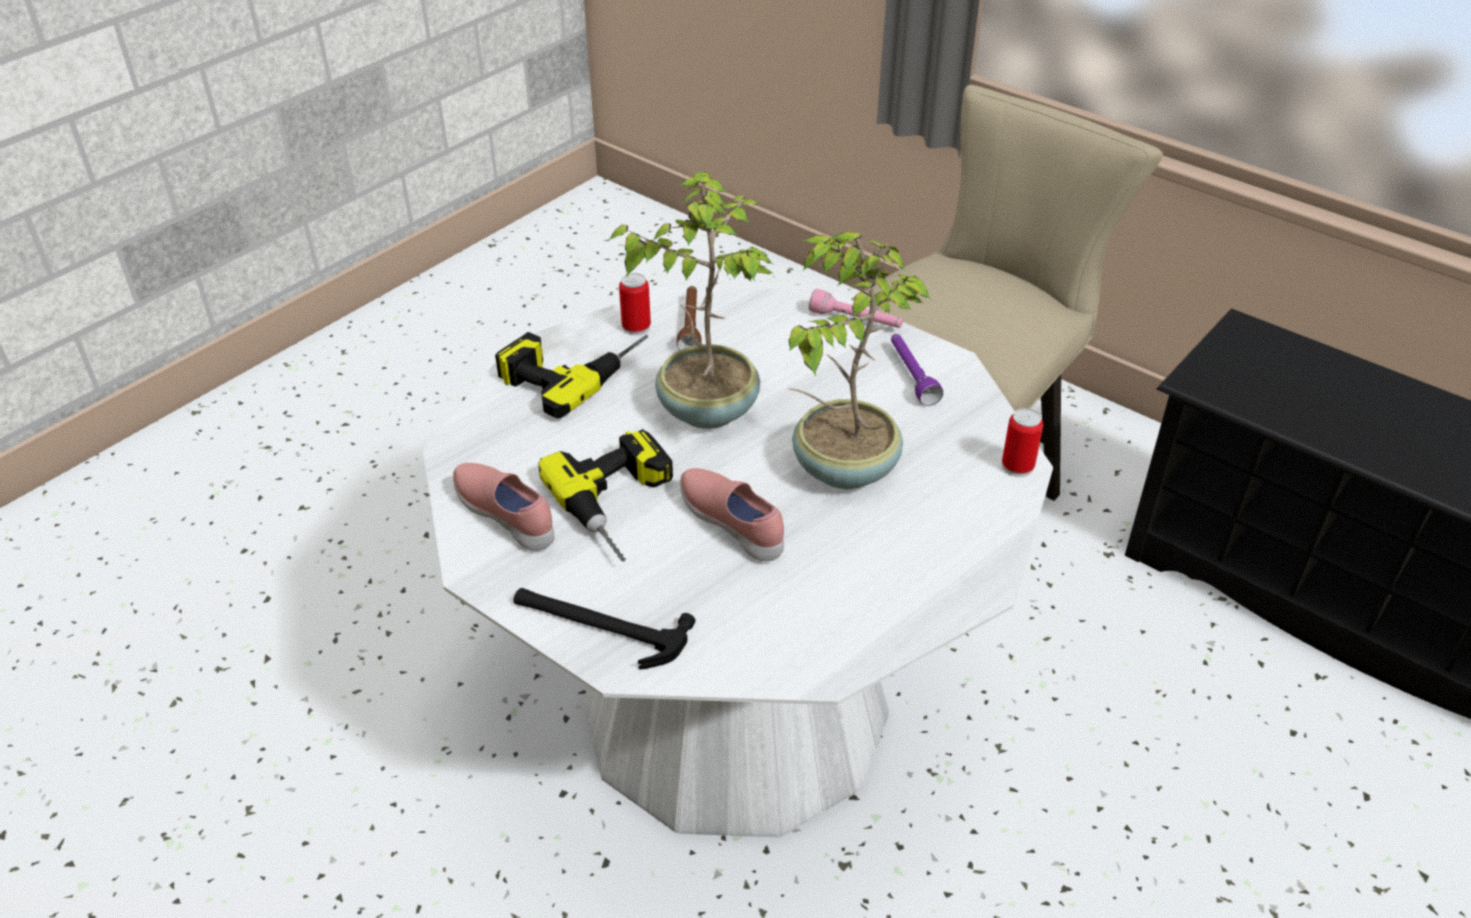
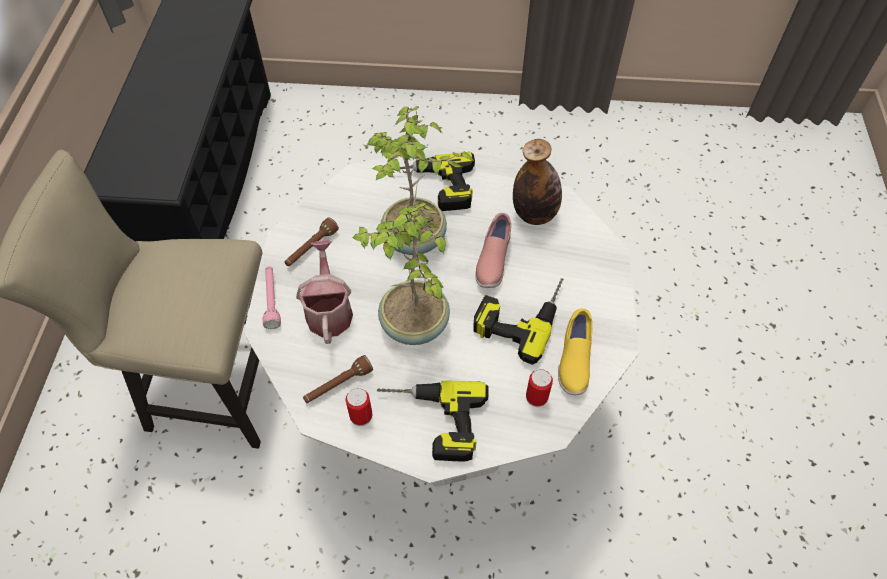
camera: 125 degrees left, 15 degrees up
(507, 516) = (573, 360): pink shoe -> yellow shoe
(598, 626) = (599, 273): hammer -> none
(775, 618) = (534, 214): none -> bottle
(798, 355) = (329, 310): none -> watering can
(911, 376) = (311, 248): purple flashlight -> brown flashlight
(930, 530) = (432, 188): none -> power drill
(1017, 466) = (358, 176): can -> can (536, 397)

